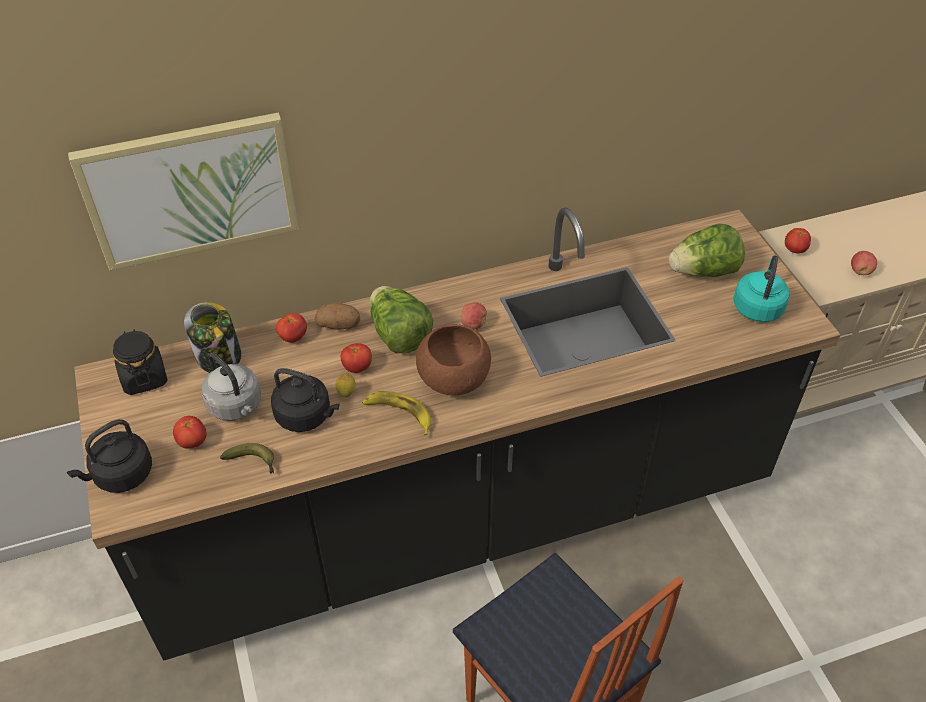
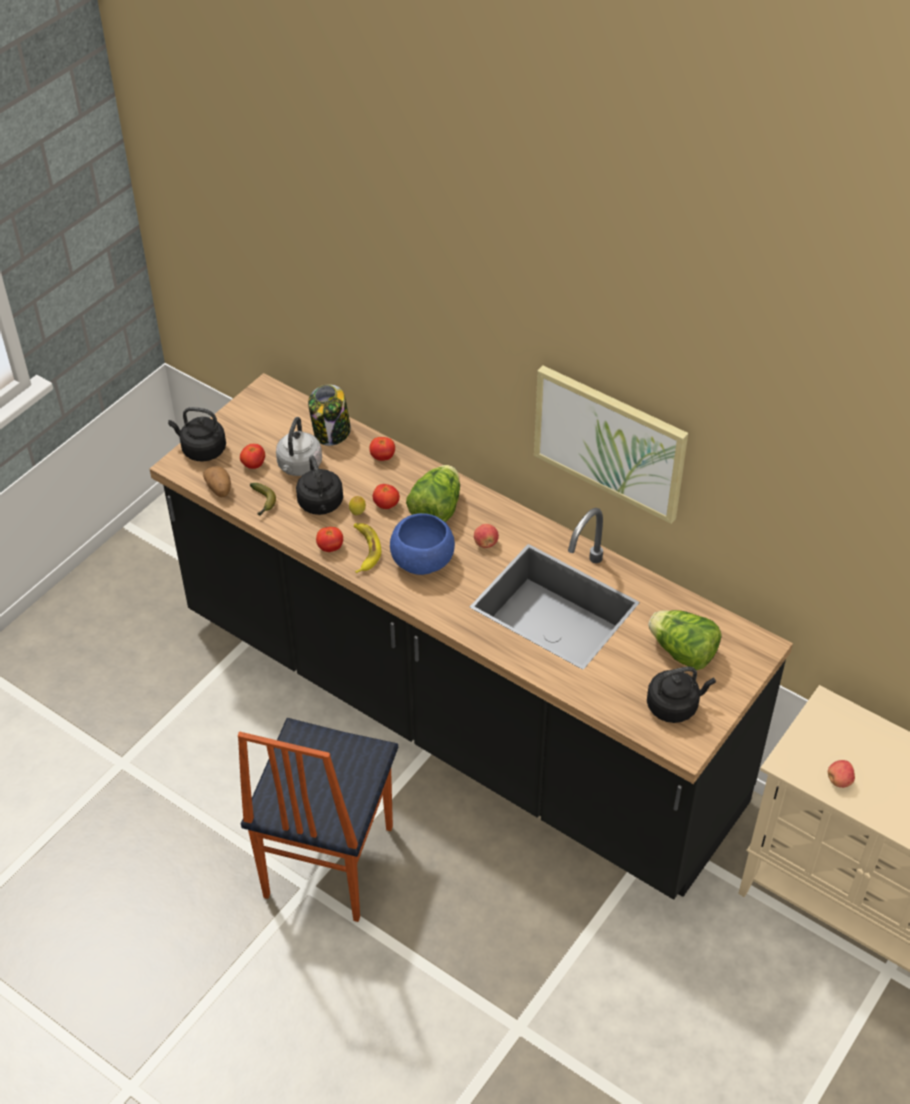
camera: 55 degrees right, 0 degrees up
(144, 377) = (283, 409): black jar -> none
(190, 190) = (356, 305): picture -> picture (610, 442)
(339, 325) = (416, 473): potato -> potato (219, 489)
(454, 378) = (423, 561): brown bowl -> blue bowl
(758, 306) = (674, 706): turquoise kettle -> black kettle
(794, 250) = (819, 720): tomato -> tomato (330, 547)

